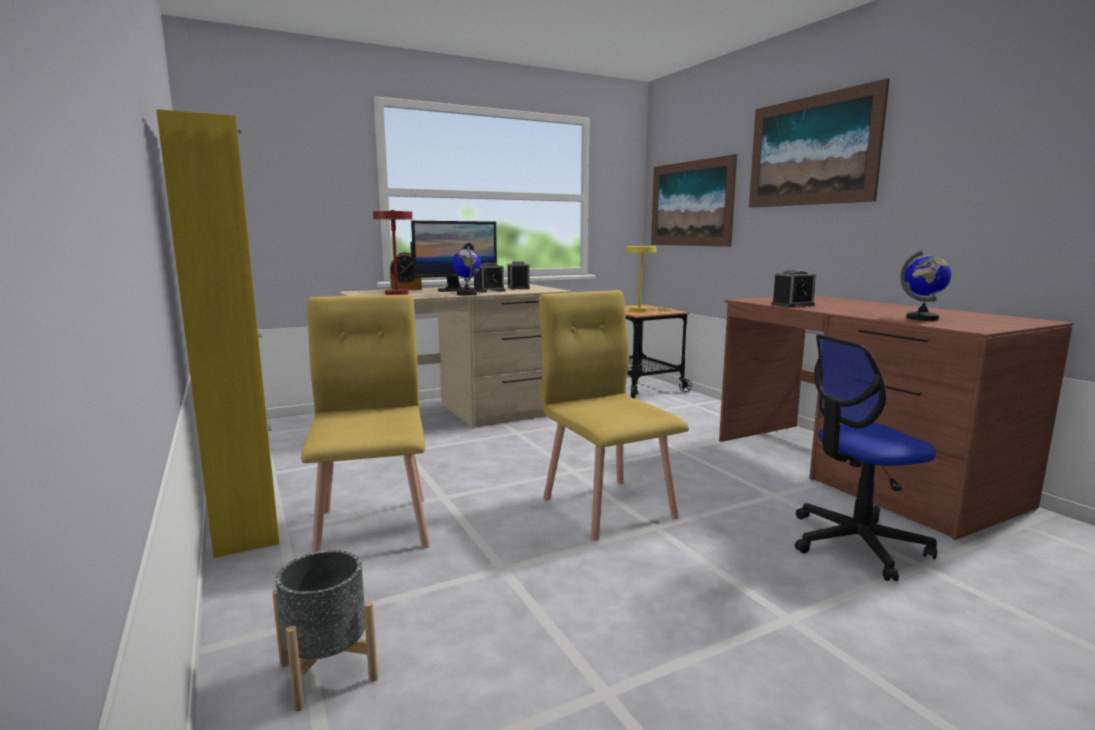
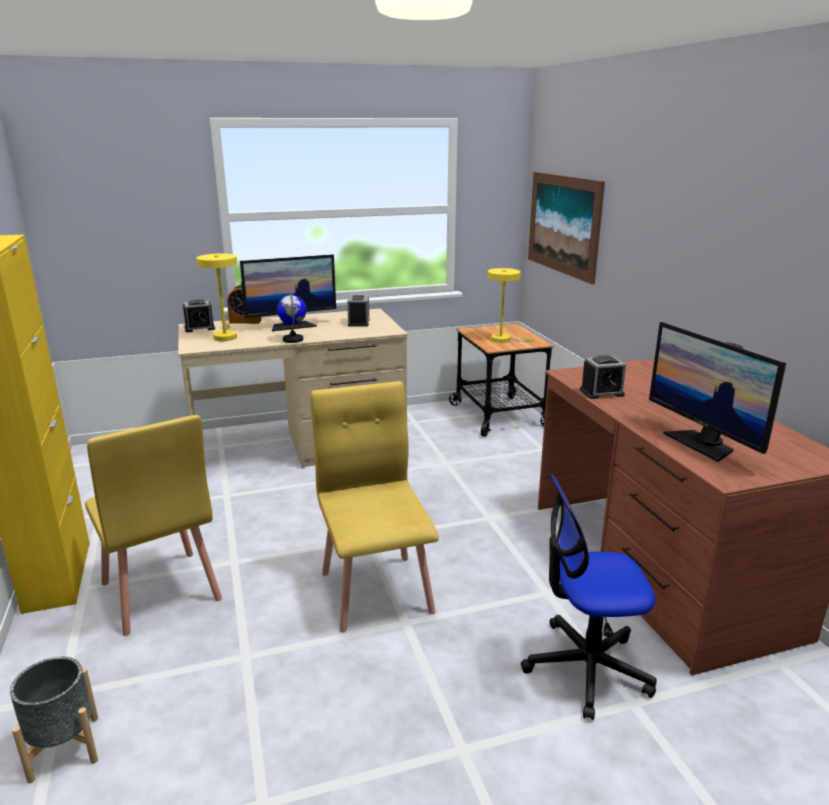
camera: 10 degrees right, 10 degrees up
(374, 526) = (160, 592): yellow chair -> yellow chair turned 150 degrees clockwise
(395, 294) = (225, 336): red table lamp -> yellow table lamp
(489, 291) = (322, 331): alarm clock -> alarm clock (199, 328)
(811, 151) = (668, 200): picture -> none
(922, 318) = (702, 443): globe -> monitor

